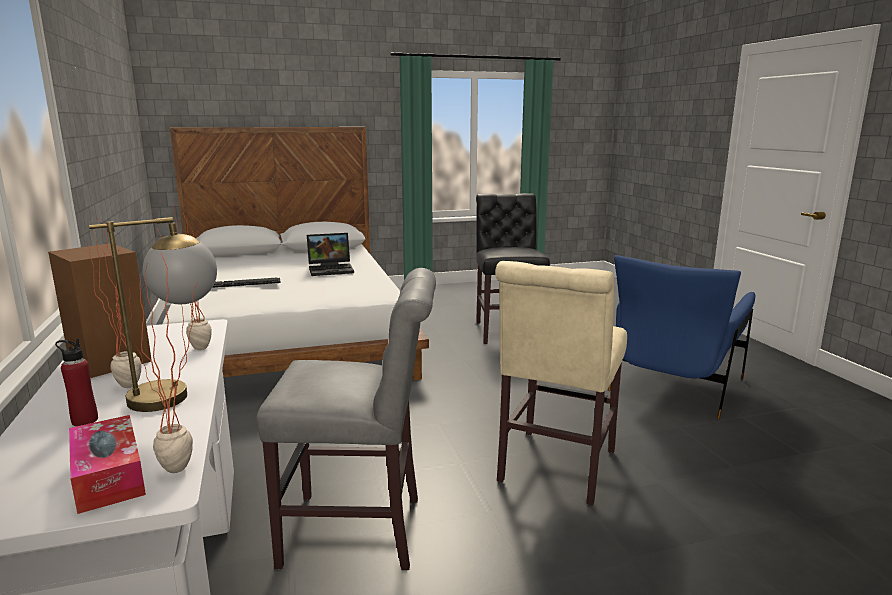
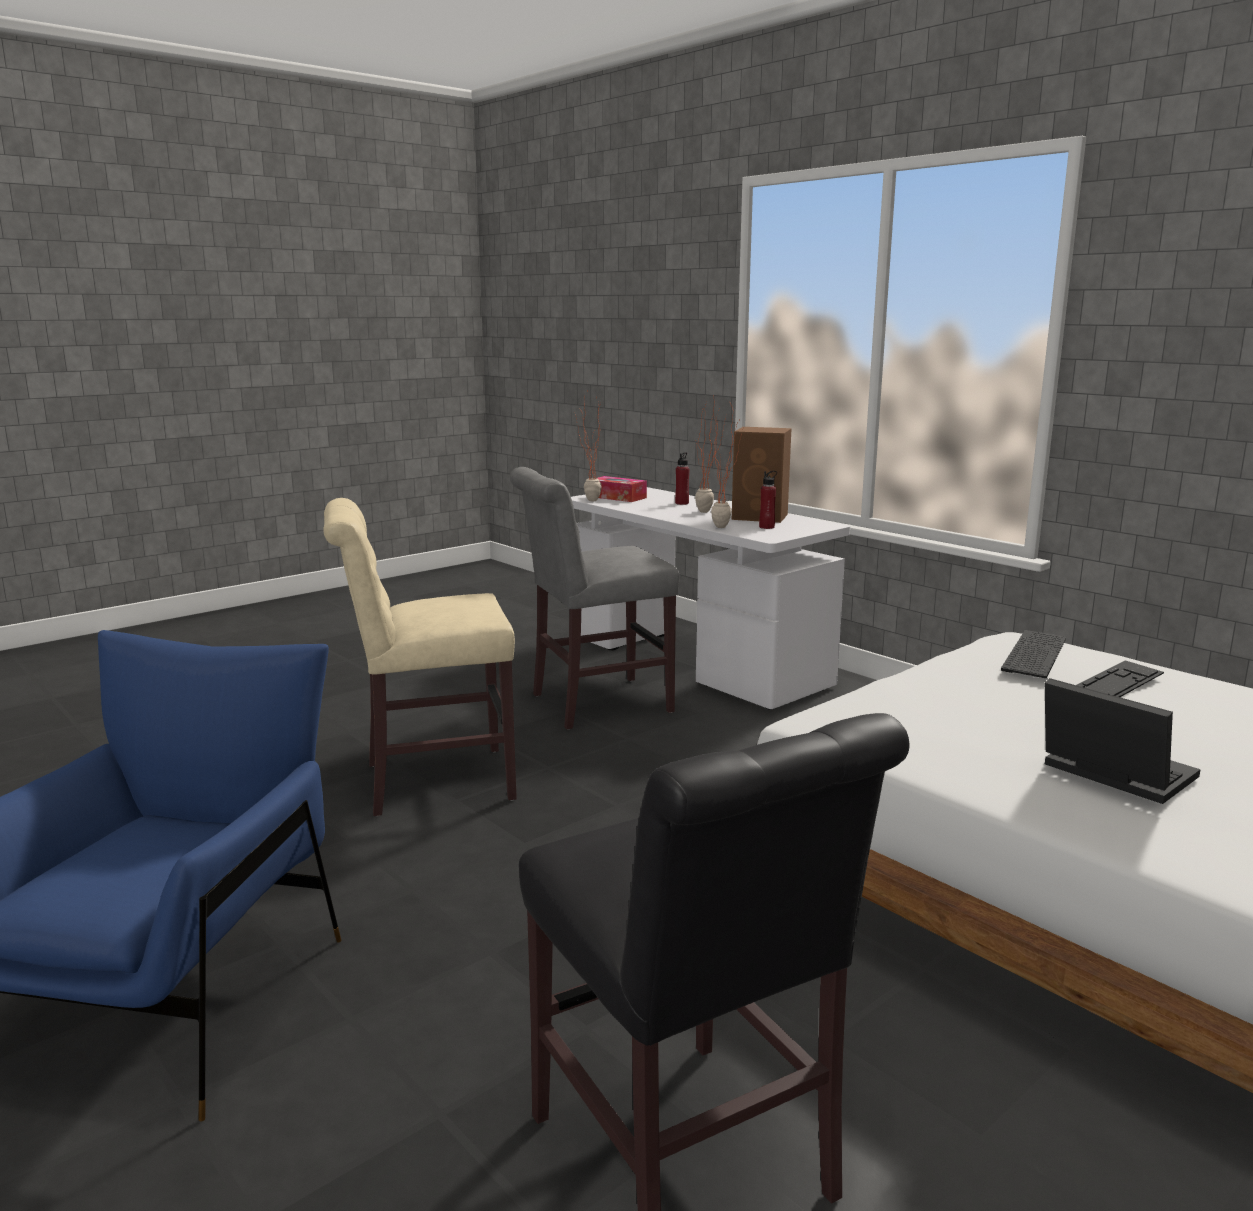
camera: 155 degrees right, 0 degrees up
(162, 340) = (767, 527): none -> red bottle
(179, 393) = (663, 513): table lamp -> none
(224, 297) = (1032, 653): none -> keyboard
(332, 269) = (1110, 773): laptop -> laptop turned 90 degrees clockwise
(554, 469) = (429, 782): beige chair -> beige chair turned 105 degrees counterclockwise

